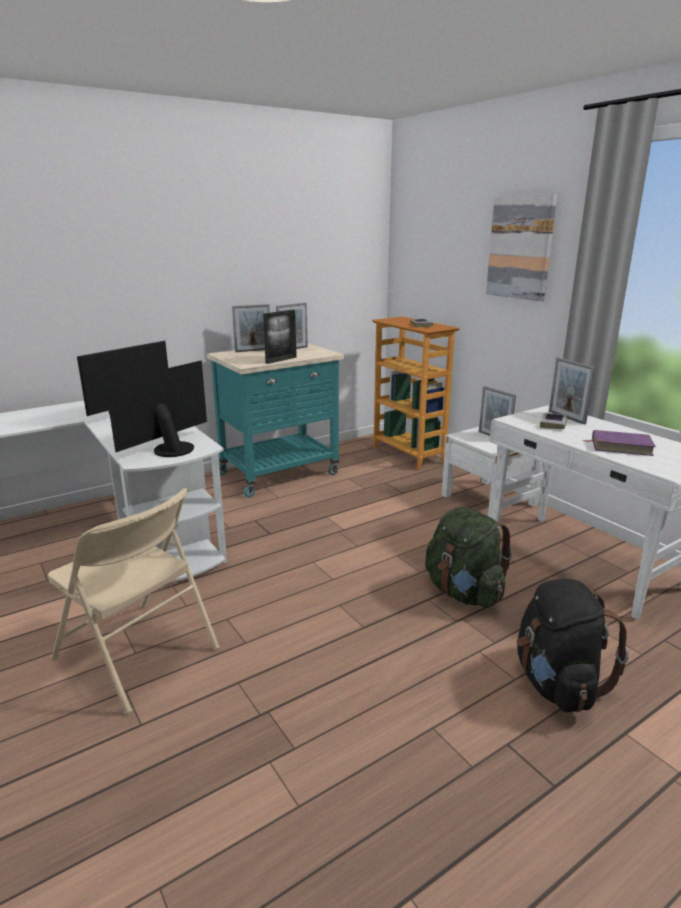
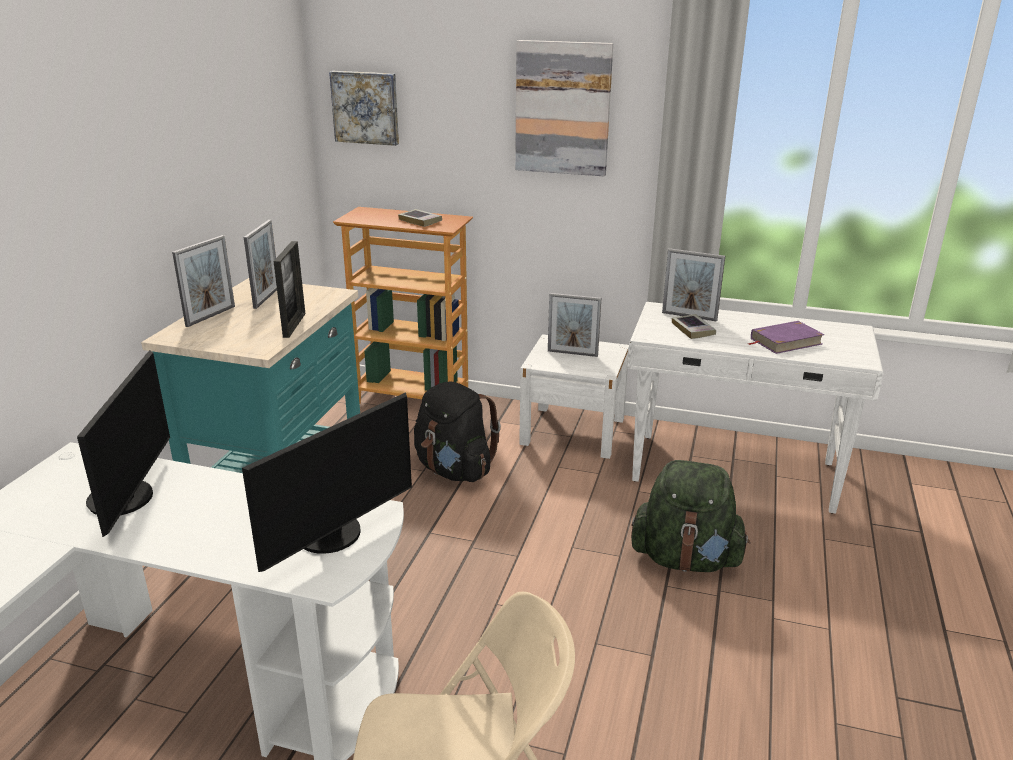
camera: 40 degrees left, 5 degrees up
(170, 449) = (333, 536): monitor -> monitor turned 135 degrees counterclockwise
(413, 249) = (366, 107): none -> picture
(556, 683) = (858, 613): black backpack -> black backpack (454, 470)

